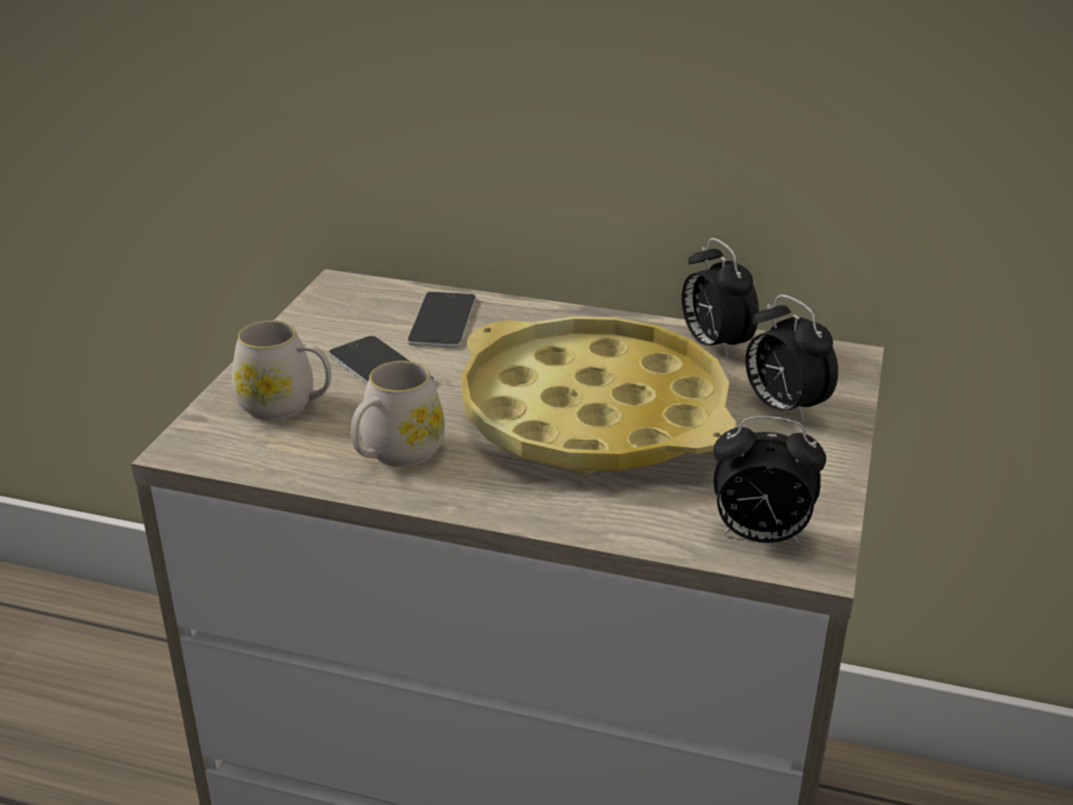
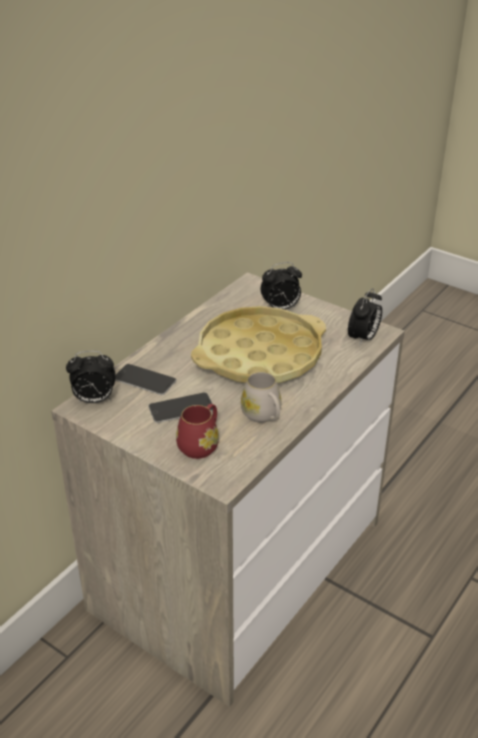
camera: 70 degrees left, 5 degrees up
(286, 406) = (201, 444): white mug -> red mug
(713, 345) = (220, 310): alarm clock -> alarm clock (94, 400)

